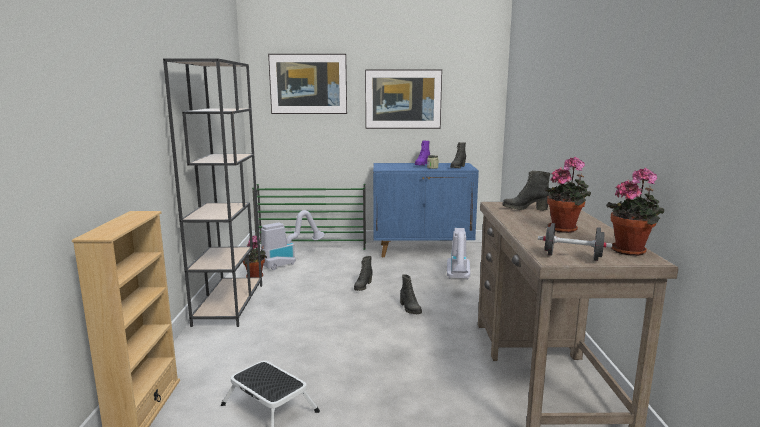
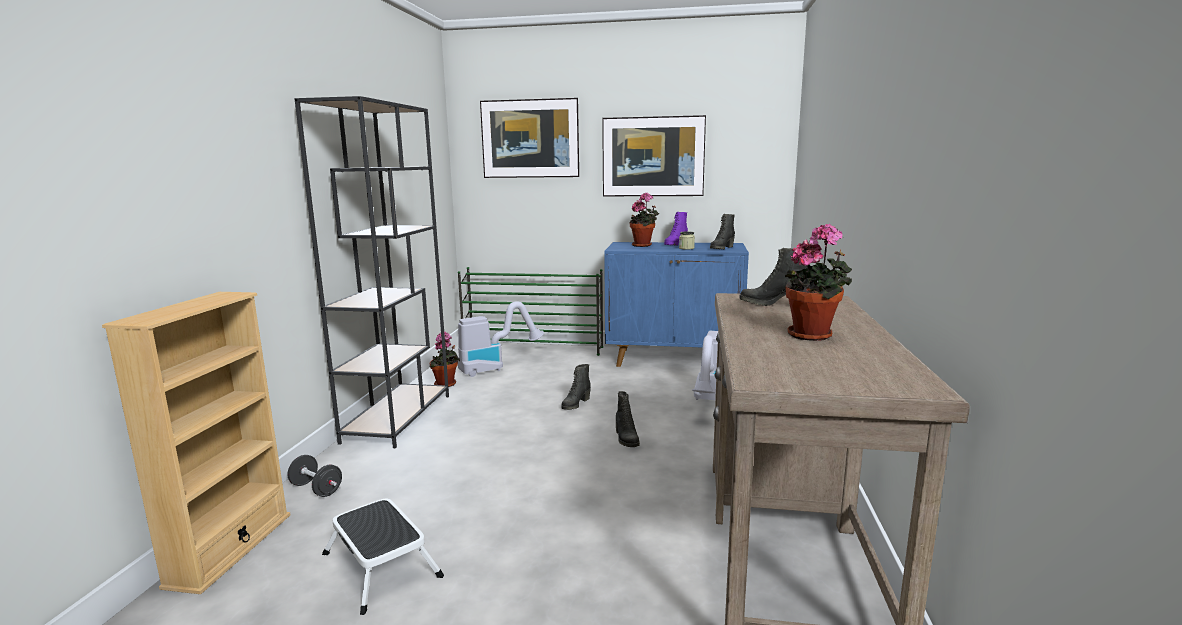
camera: 10 degrees right, 0 degrees up
(572, 257) = (794, 378): black dumbbell -> black dumbbell (316, 489)
(631, 251) = (900, 373): potted plant -> potted plant (643, 245)

